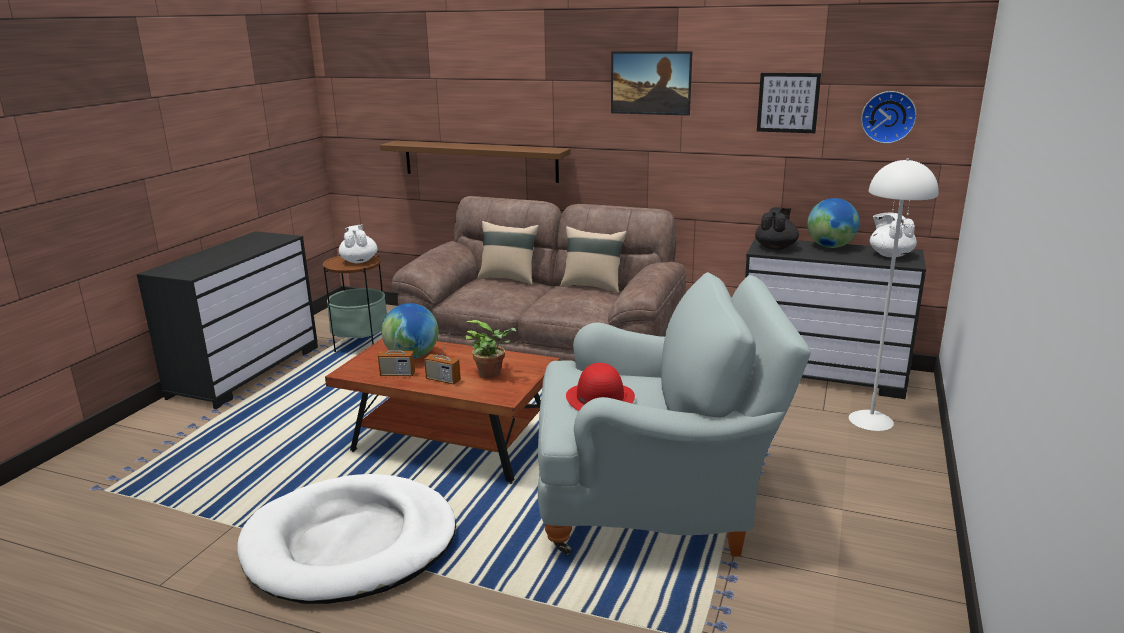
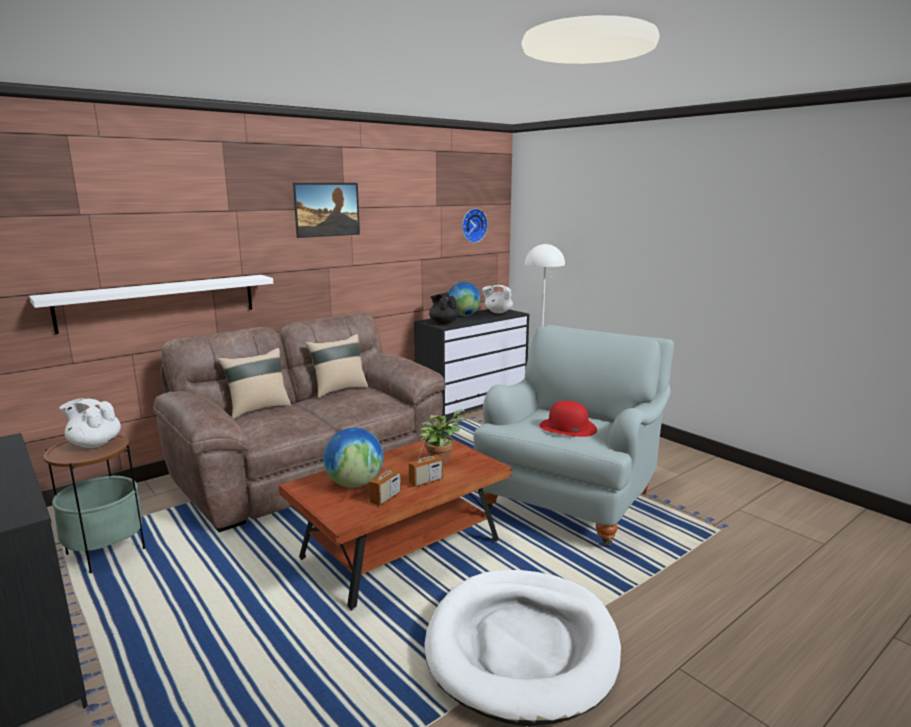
camera: 60 degrees left, 5 degrees down
(480, 161) = (159, 302): brown shelf -> white shelf
(788, 102) = (421, 220): picture -> none

